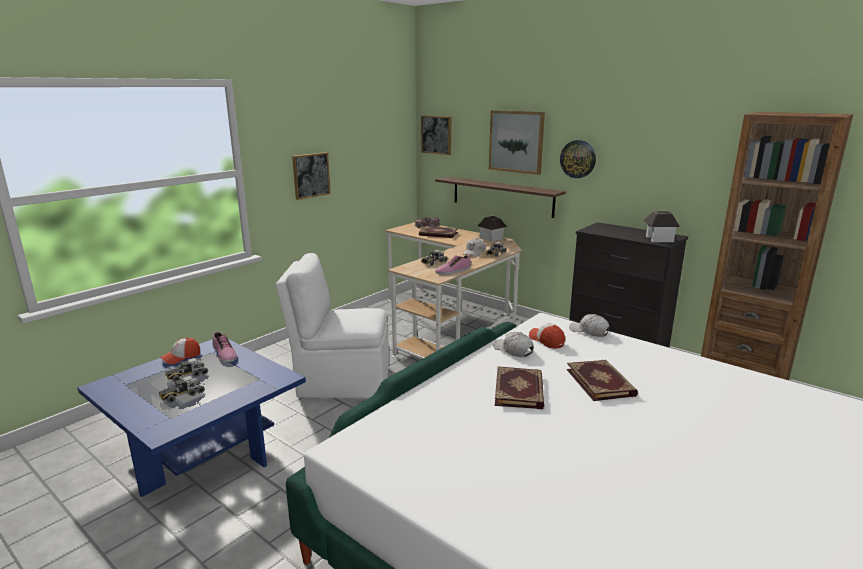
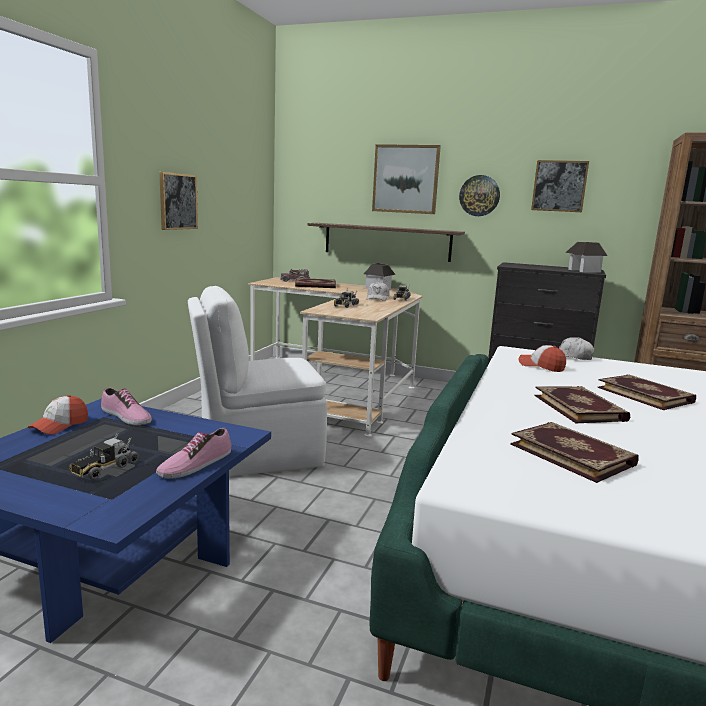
camera: 20 degrees left, 5 degrees down
(187, 375) = (90, 445): toy truck -> none
(436, 135) = (303, 174): picture -> picture (559, 186)
(452, 434) = (572, 454): none -> book
(453, 271) = (377, 311): shoe -> shoe (195, 464)
(513, 350) = (521, 376): white cap -> none

